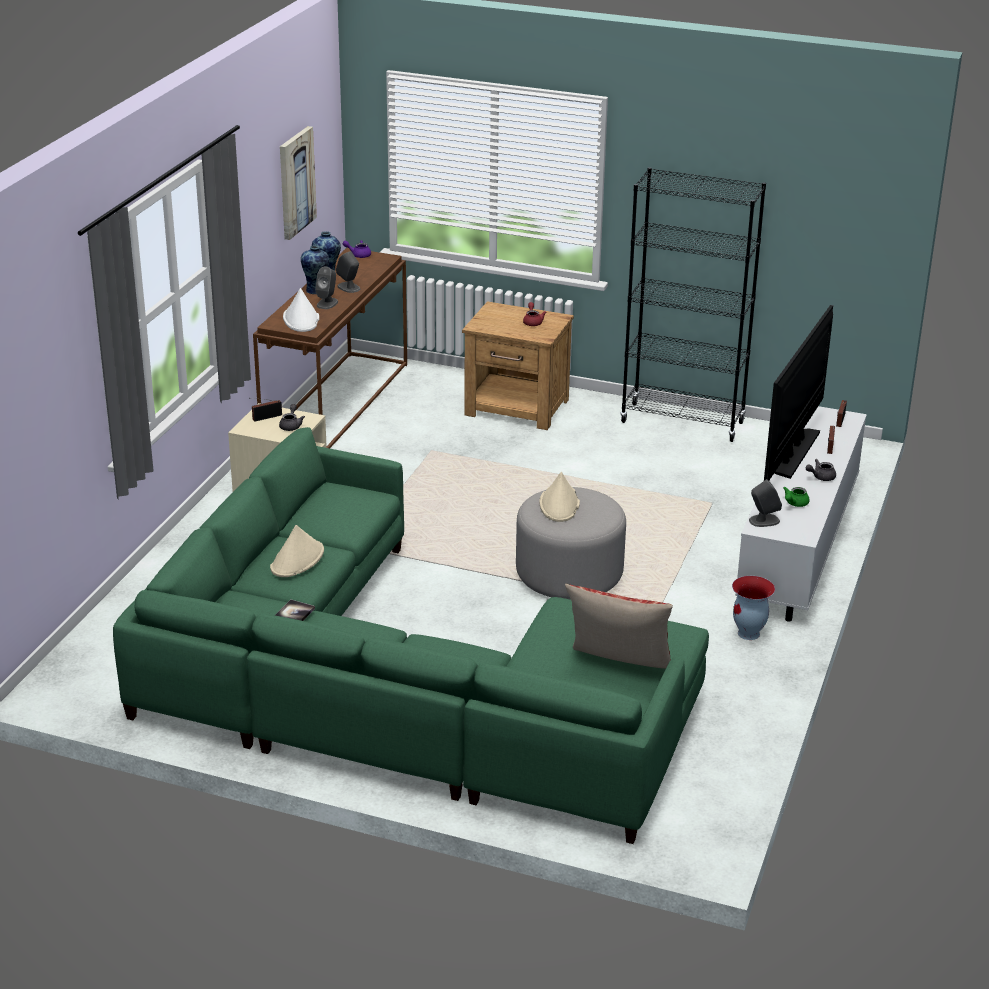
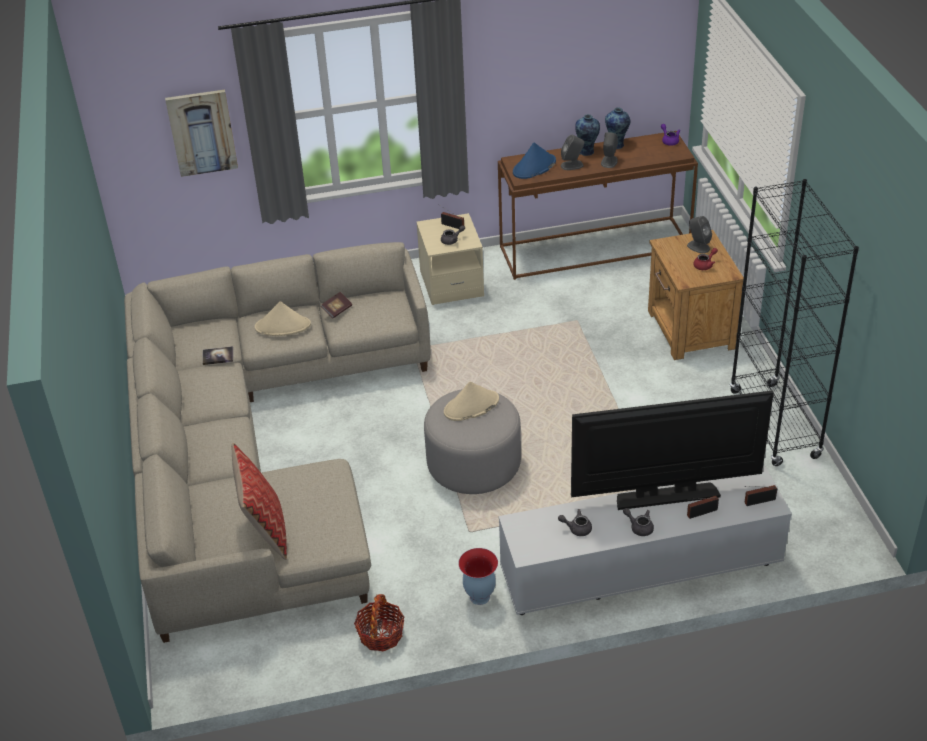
camera: 60 degrees right, 10 degrees up
(296, 182) = (596, 58): picture -> picture (202, 132)
(301, 319) = (534, 167): white hat -> blue hat
(313, 522) = (337, 310): none -> book
(398, 690) = (258, 450): green sofa -> beige sofa
(747, 703) = (381, 634): none -> basket
(763, 521) = (530, 521): grey speaker -> grey speaker (698, 247)
(794, 503) = (576, 528): green teapot -> grey teapot

